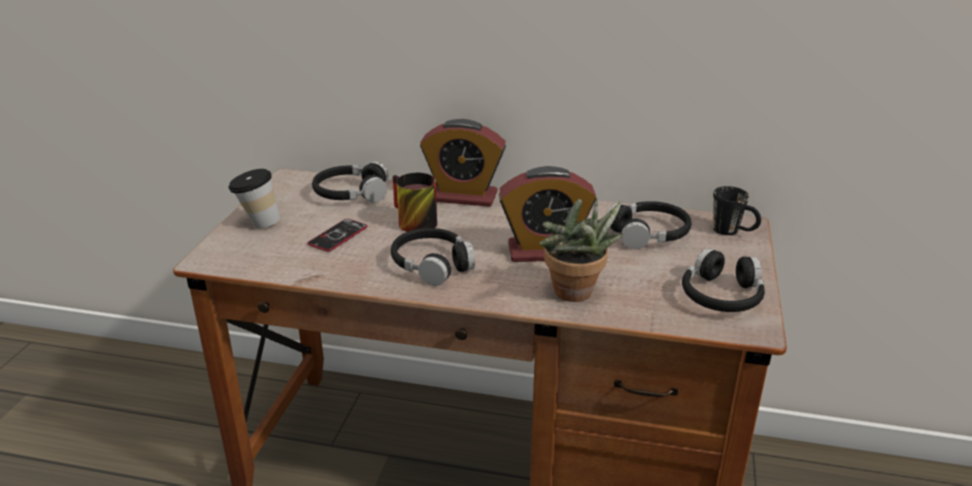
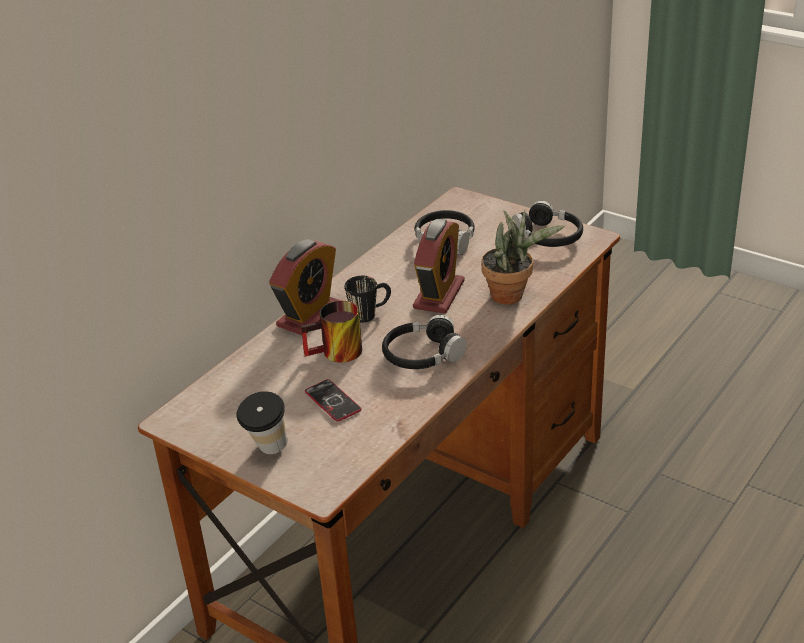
camera: 65 degrees left, 5 degrees up
(351, 193) = (247, 382): black headphones -> none
(733, 232) = (466, 205): black mug -> black mug (370, 313)

